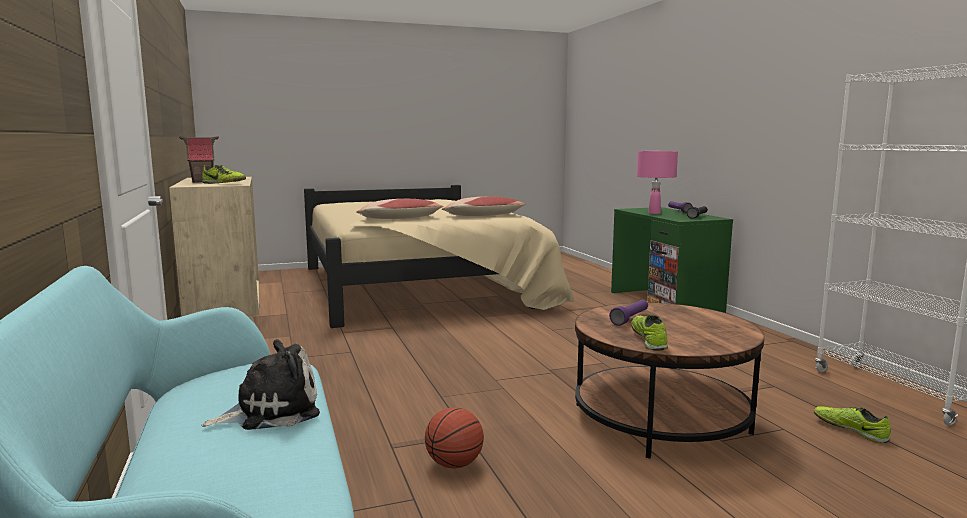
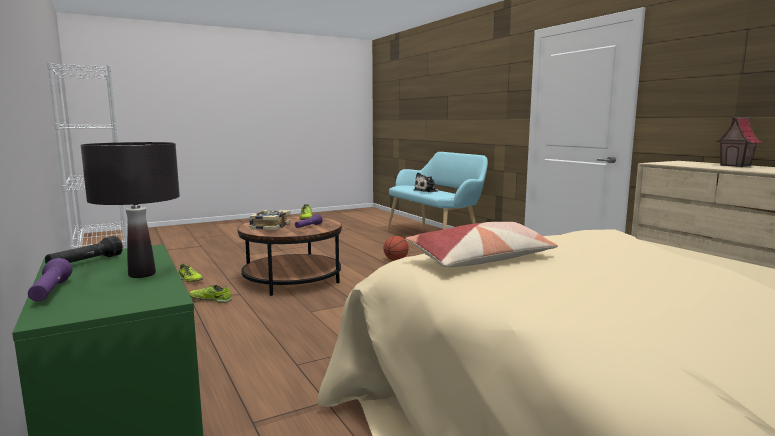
camera: 170 degrees right, 0 degrees up
(223, 183) = (680, 164): shoe -> shoe (210, 300)
(399, 219) = (592, 243): pillow -> none
(654, 213) = (142, 274): pink table lamp -> black table lamp
(698, 322) = (269, 227): none -> book

